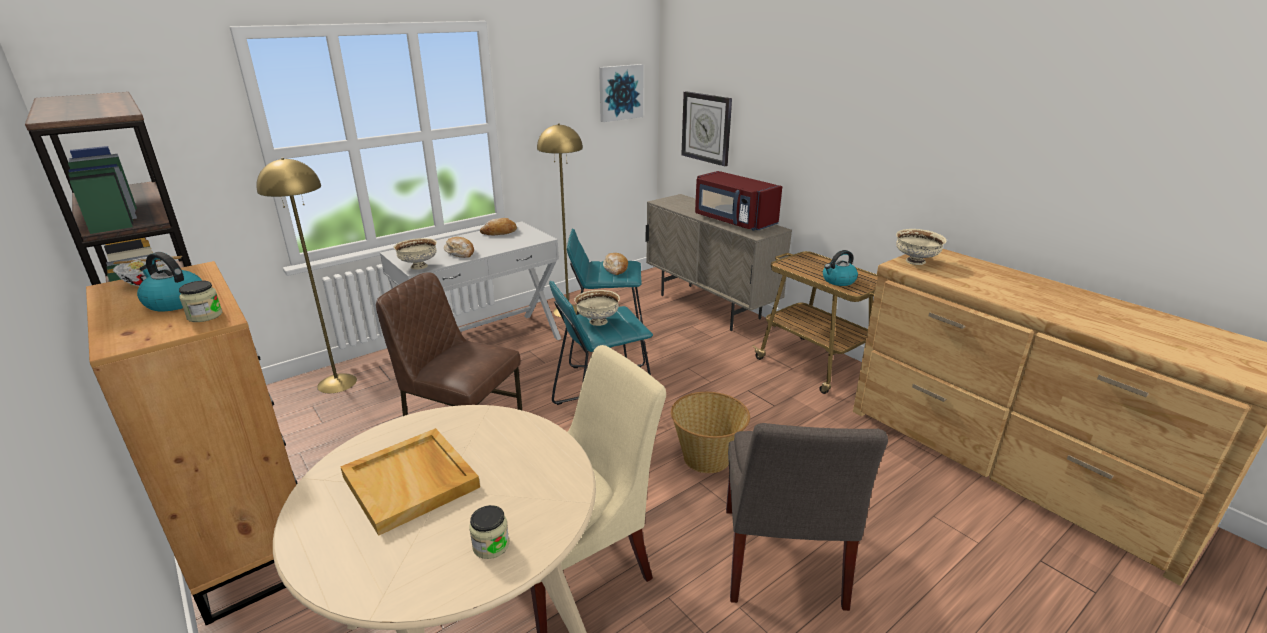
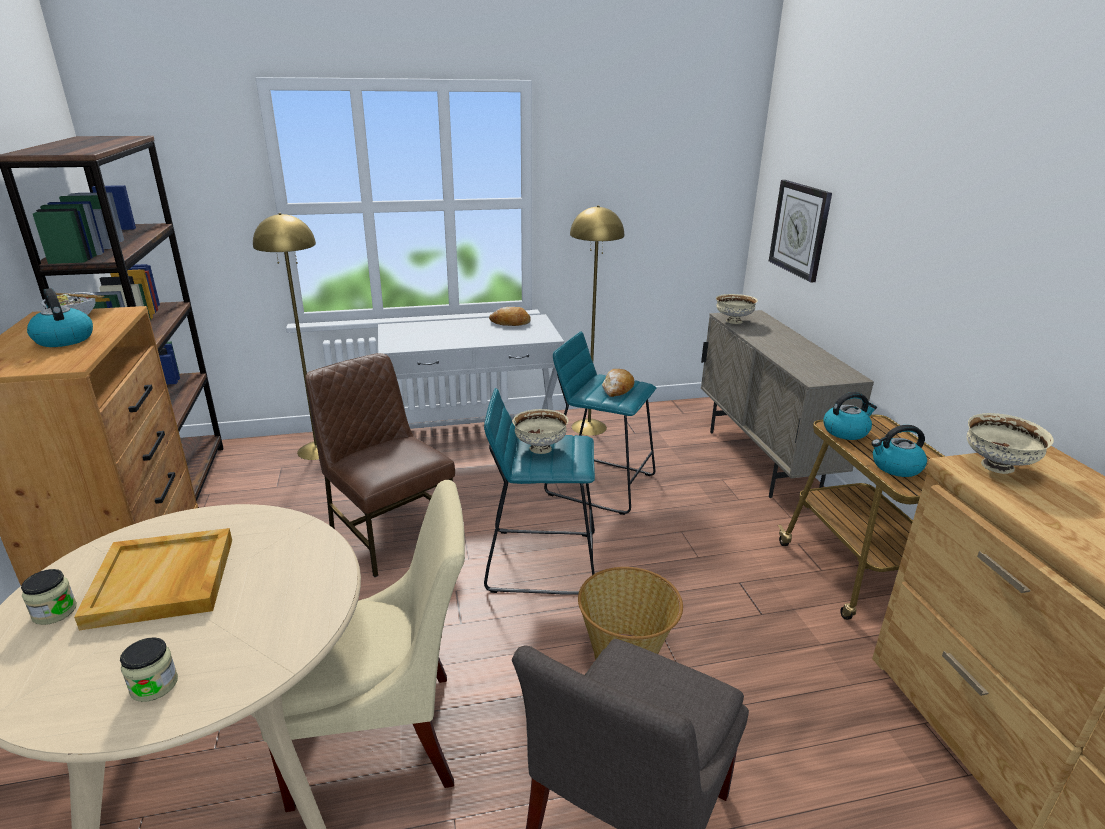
camera: 25 degrees right, 0 degrees up
(205, 315) = (64, 357): jar -> jar (54, 612)
(418, 266) = (396, 346): beige bowl -> beige bowl (733, 321)
(460, 253) = (450, 338): bread -> none
(620, 92) = (702, 175): picture -> none
(733, 221) = (799, 356): red microwave -> none
(794, 265) = (846, 431): none -> kettle

